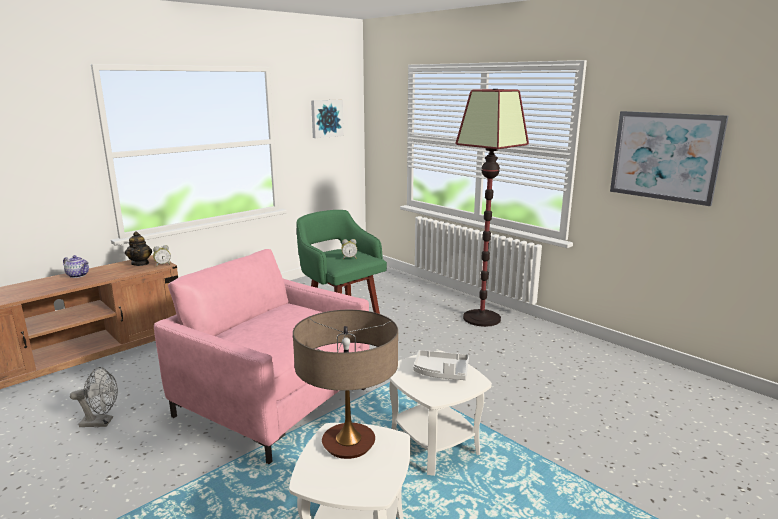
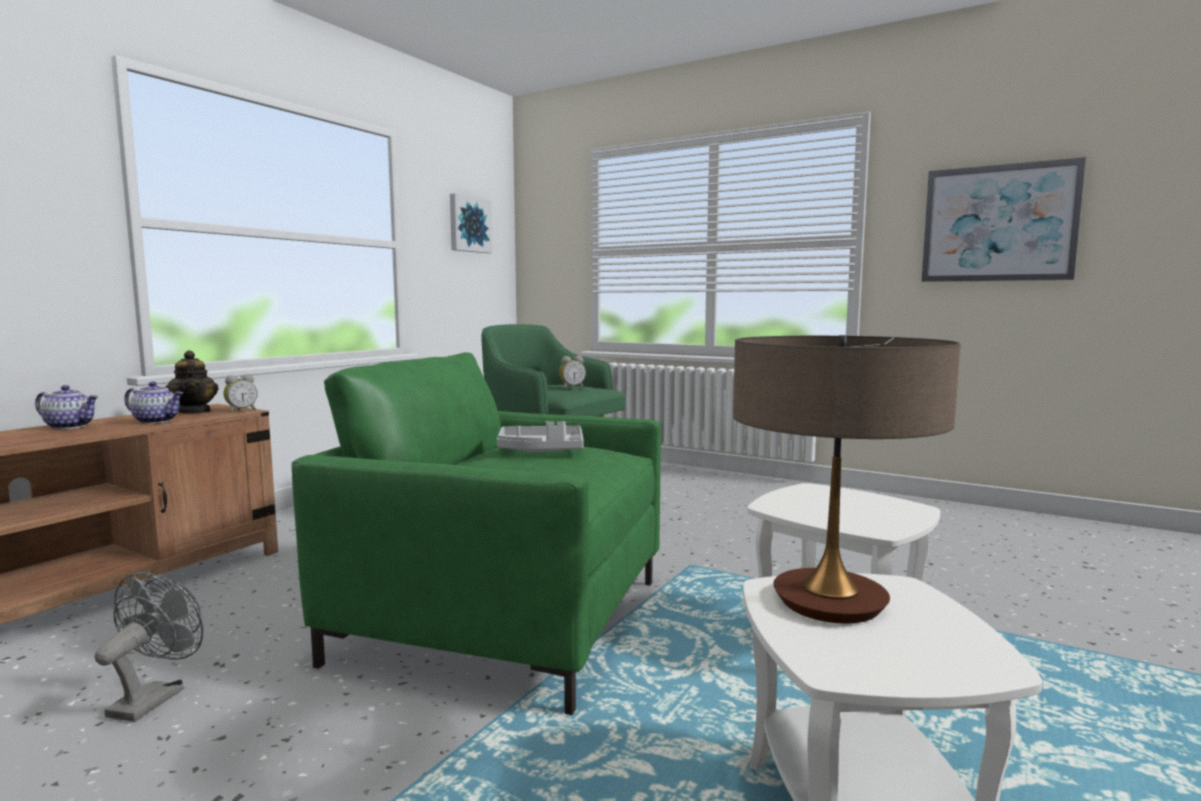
camera: 15 degrees left, 10 degrees down
(101, 422) = (154, 697): grey fan -> grey fan turned 60 degrees counterclockwise
(118, 273) = (157, 421): none -> teapot
(273, 402) = (505, 619): pink armchair -> green armchair
(441, 372) = (845, 503): grey tray -> grey tray (541, 451)
(482, 318) = (744, 489): floor lamp -> none

